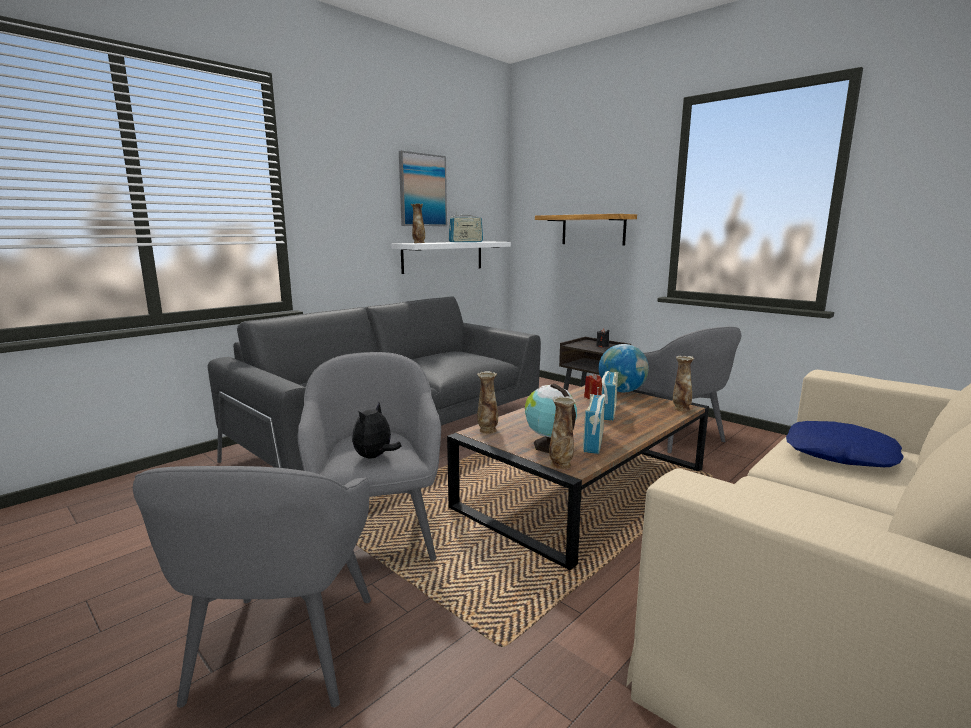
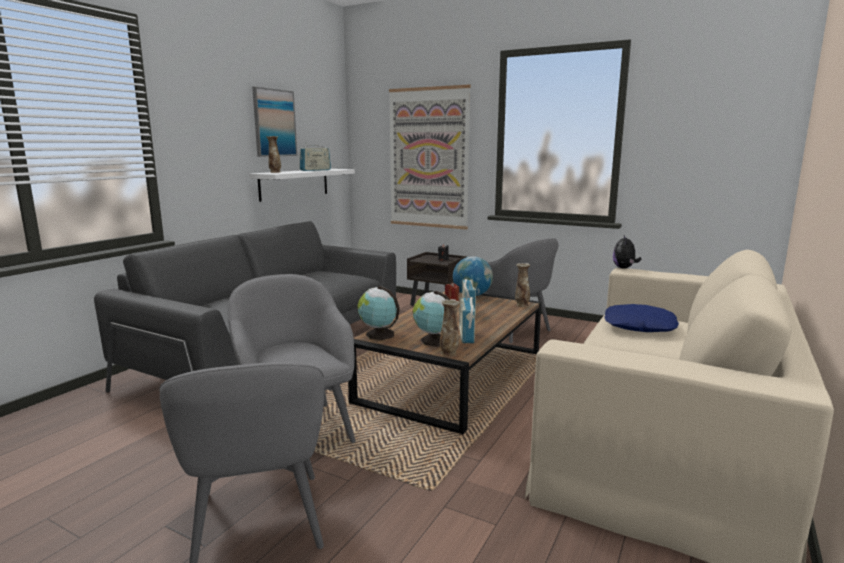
camera: 15 degrees left, 0 degrees up
(375, 457) = (302, 361): plush toy -> plush toy (624, 268)
(487, 430) = (378, 334): vase -> globe
(593, 230) = (428, 158): shelf -> picture

